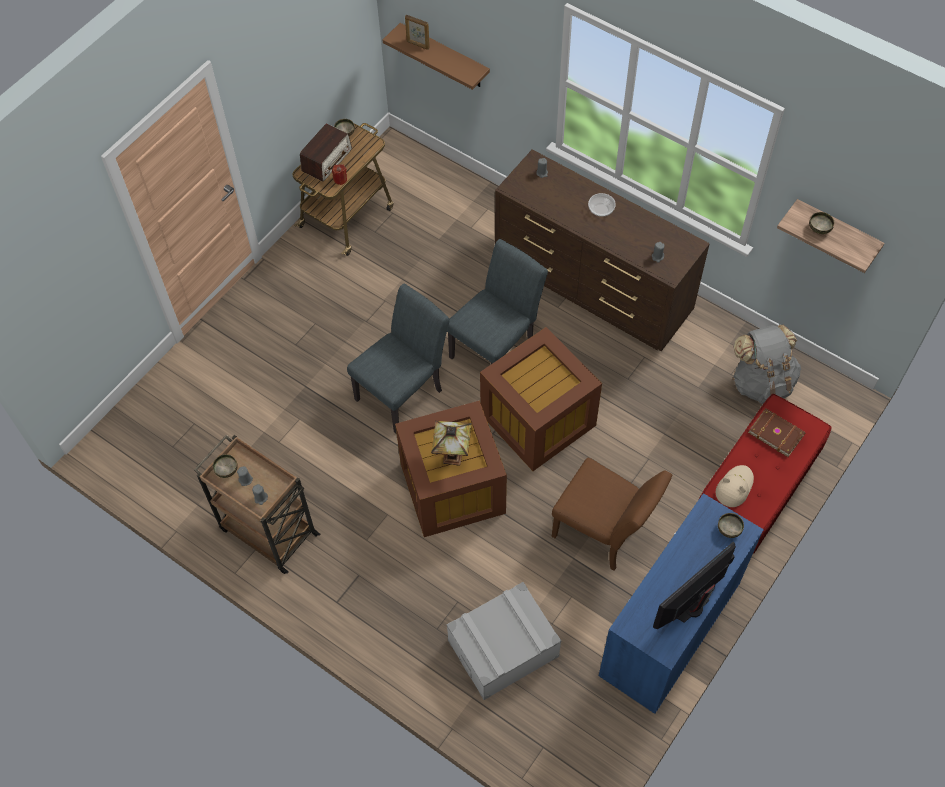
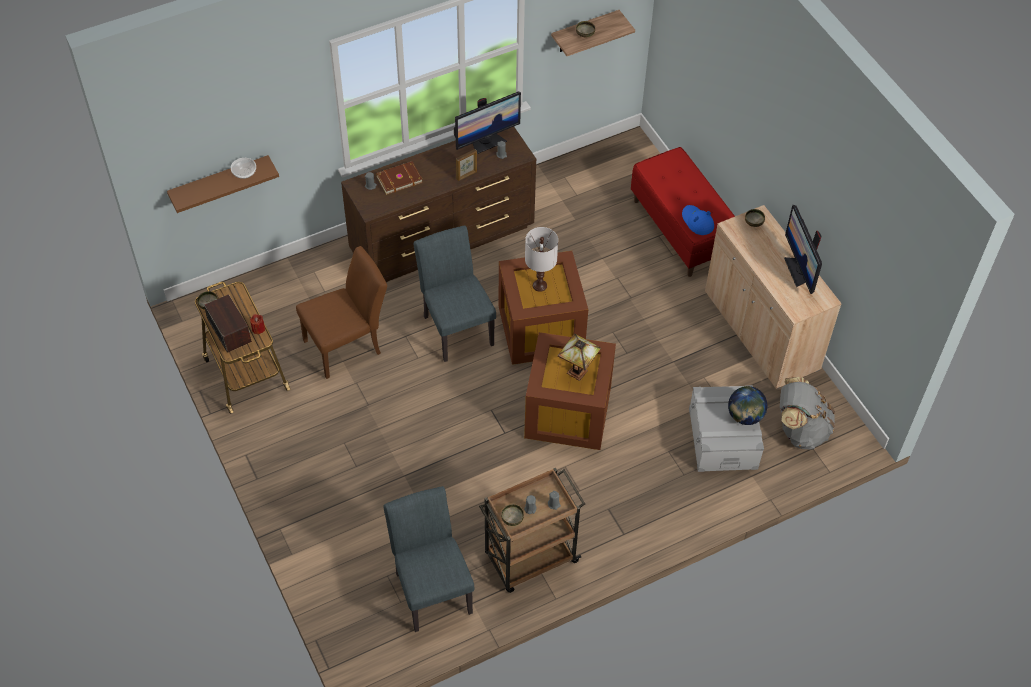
camera: 65 degrees left, 5 degrees down
(404, 391) = (456, 406): grey chair -> grey chair (431, 587)
(418, 45) = (203, 189): picture frame -> picture frame (467, 175)
(515, 649) = (744, 416): none -> globe
(541, 376) = (539, 285): none -> white table lamp
(600, 210) = (433, 167): bowl -> bowl (244, 173)
(604, 534) = (664, 333): brown chair -> brown chair (348, 345)
(665, 237) = (486, 142): none -> monitor
(669, 629) = (761, 331): blue cabinet -> beige cabinet
(734, 487) = (697, 221): beige hat -> blue hat
(761, 382) = (594, 181): grey backpack -> grey backpack (800, 429)
(776, 432) = (668, 177): brown book -> brown book (398, 179)

